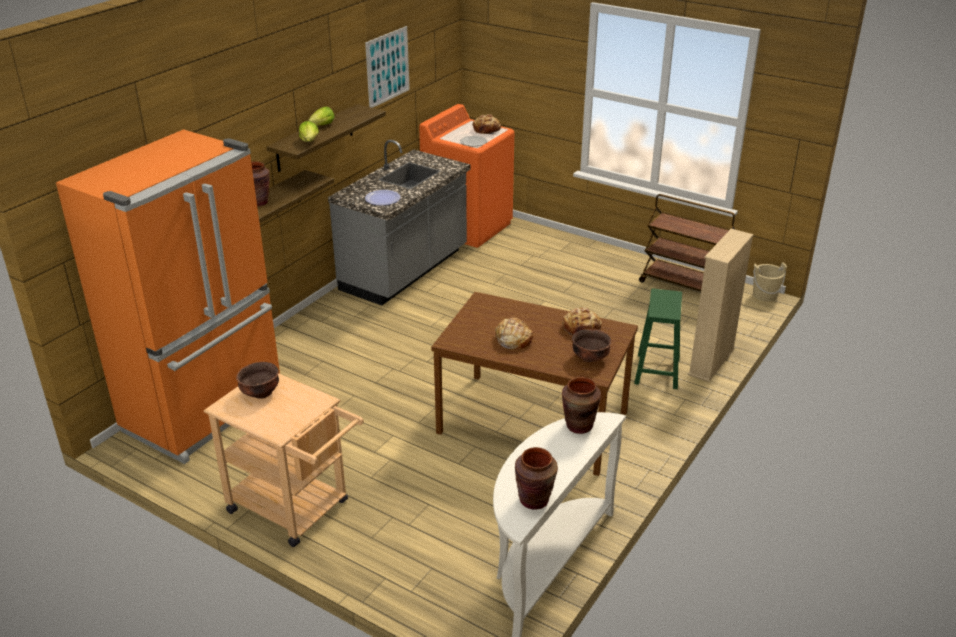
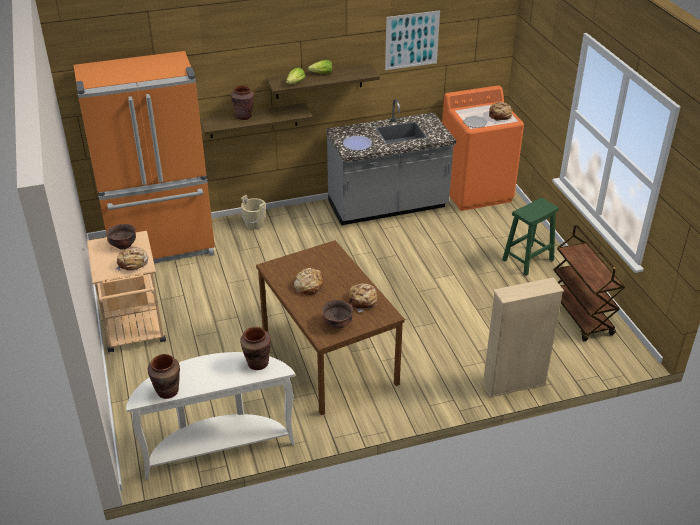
camera: 40 degrees right, 5 degrees up
(303, 404) = (133, 263): none -> bread
(657, 370) = (463, 368): green stool -> green stool (528, 259)
(764, 295) = (639, 356): beige bucket -> beige bucket (254, 224)

